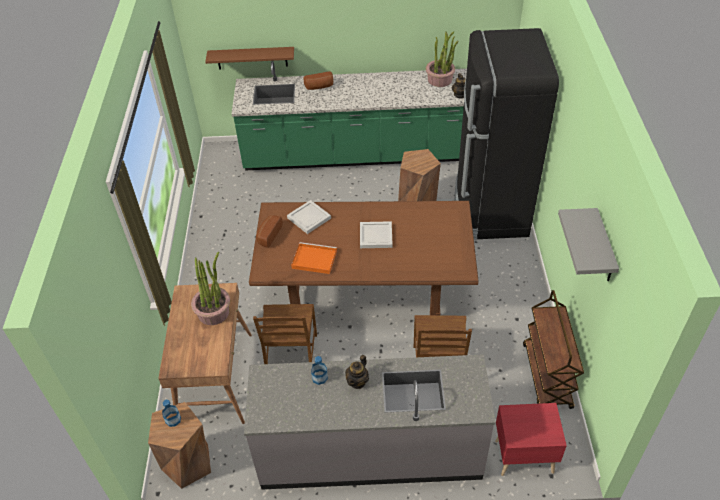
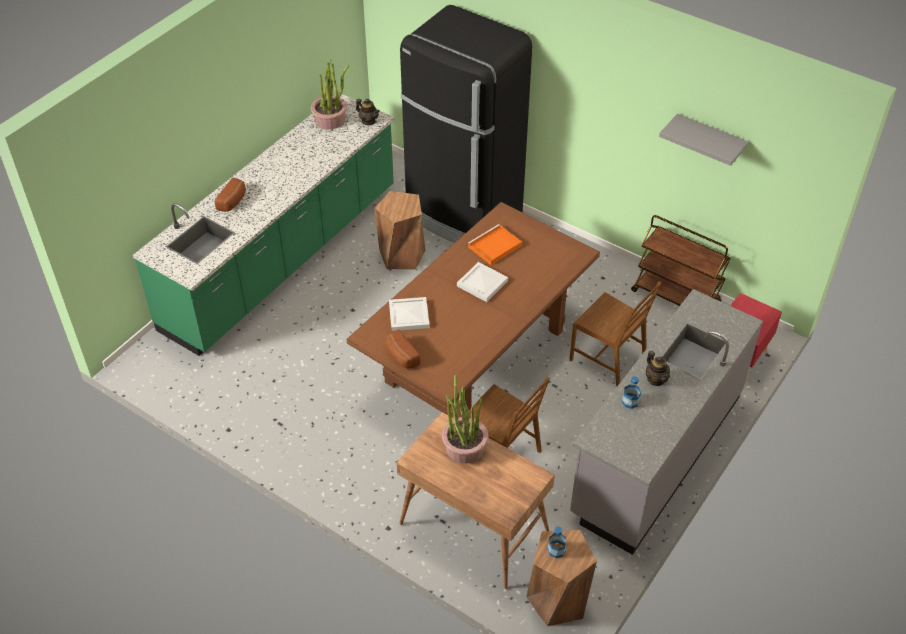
camera: 55 degrees left, 0 degrees up
(252, 58) = (142, 217): brown shelf -> none
(313, 259) = (468, 341): orange tray -> orange tray (494, 247)

